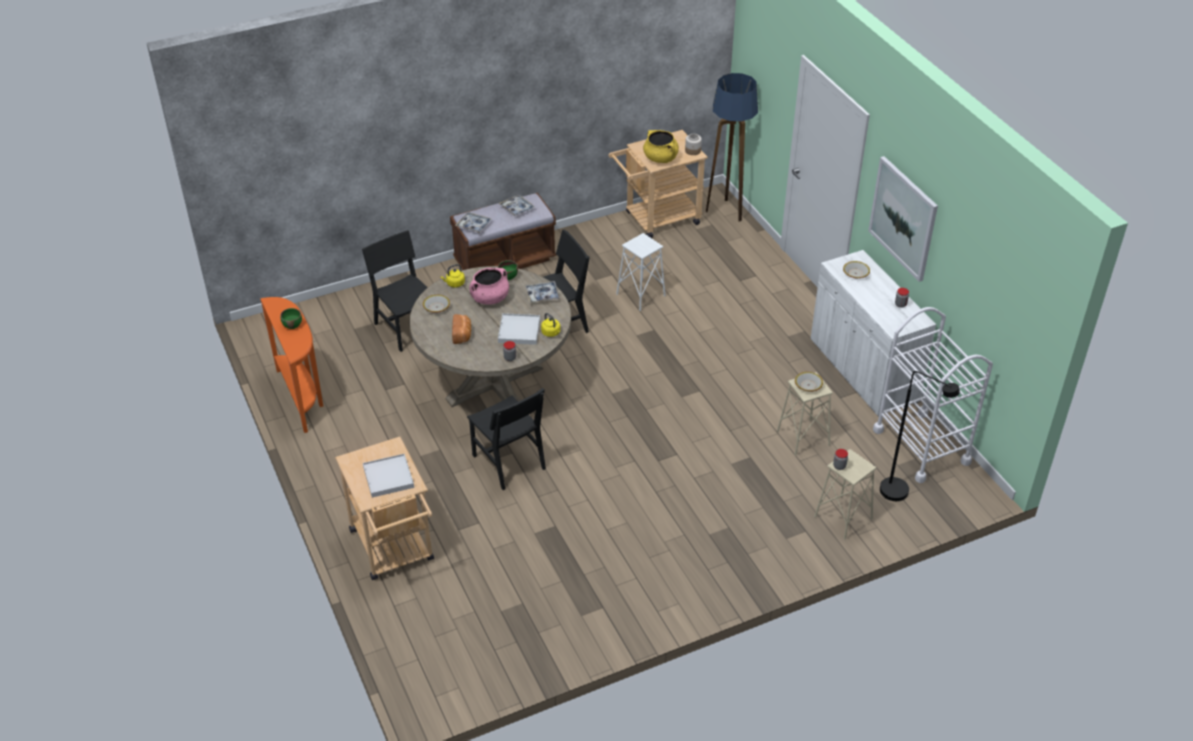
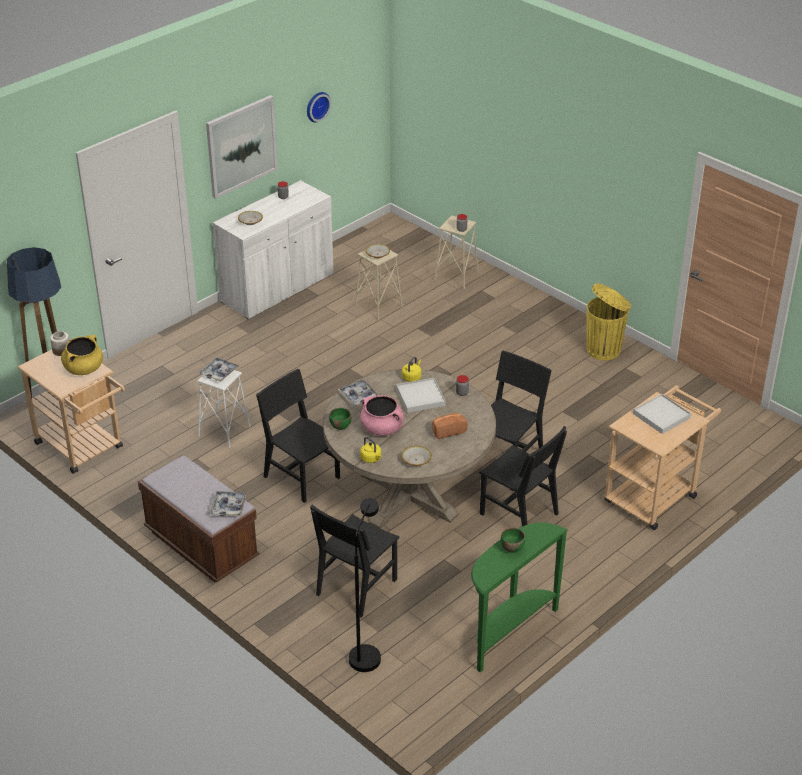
camera: 110 degrees left, 5 degrees down
(302, 397) = (508, 632): orange console table -> green console table
(428, 445) = (519, 514): none -> black chair
(517, 208) = (181, 482): tray -> tray (219, 372)
(645, 601) = (604, 349): none -> yellow trash can
(902, 493) = (414, 254): black floor lamp -> black floor lamp (366, 652)
(921, 446) = (356, 252): white cart -> none
(973, 277) = (316, 106): none -> wall clock

